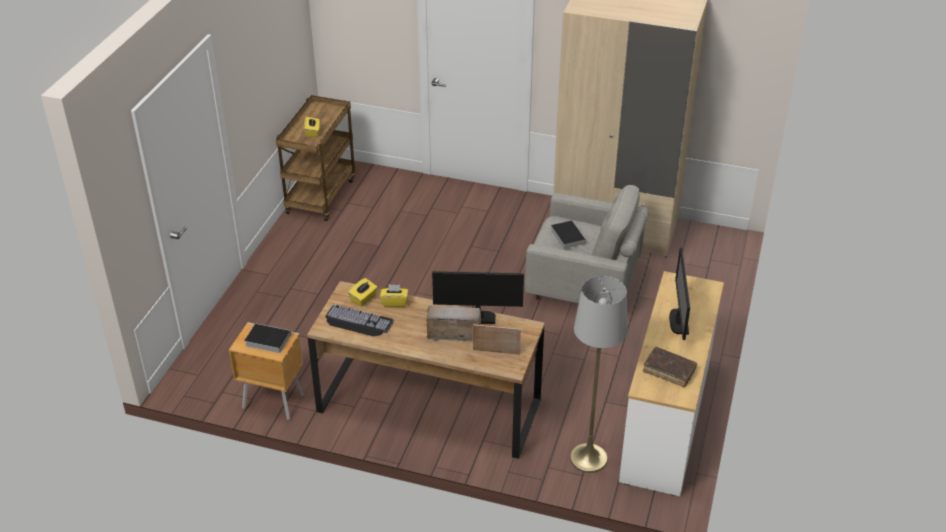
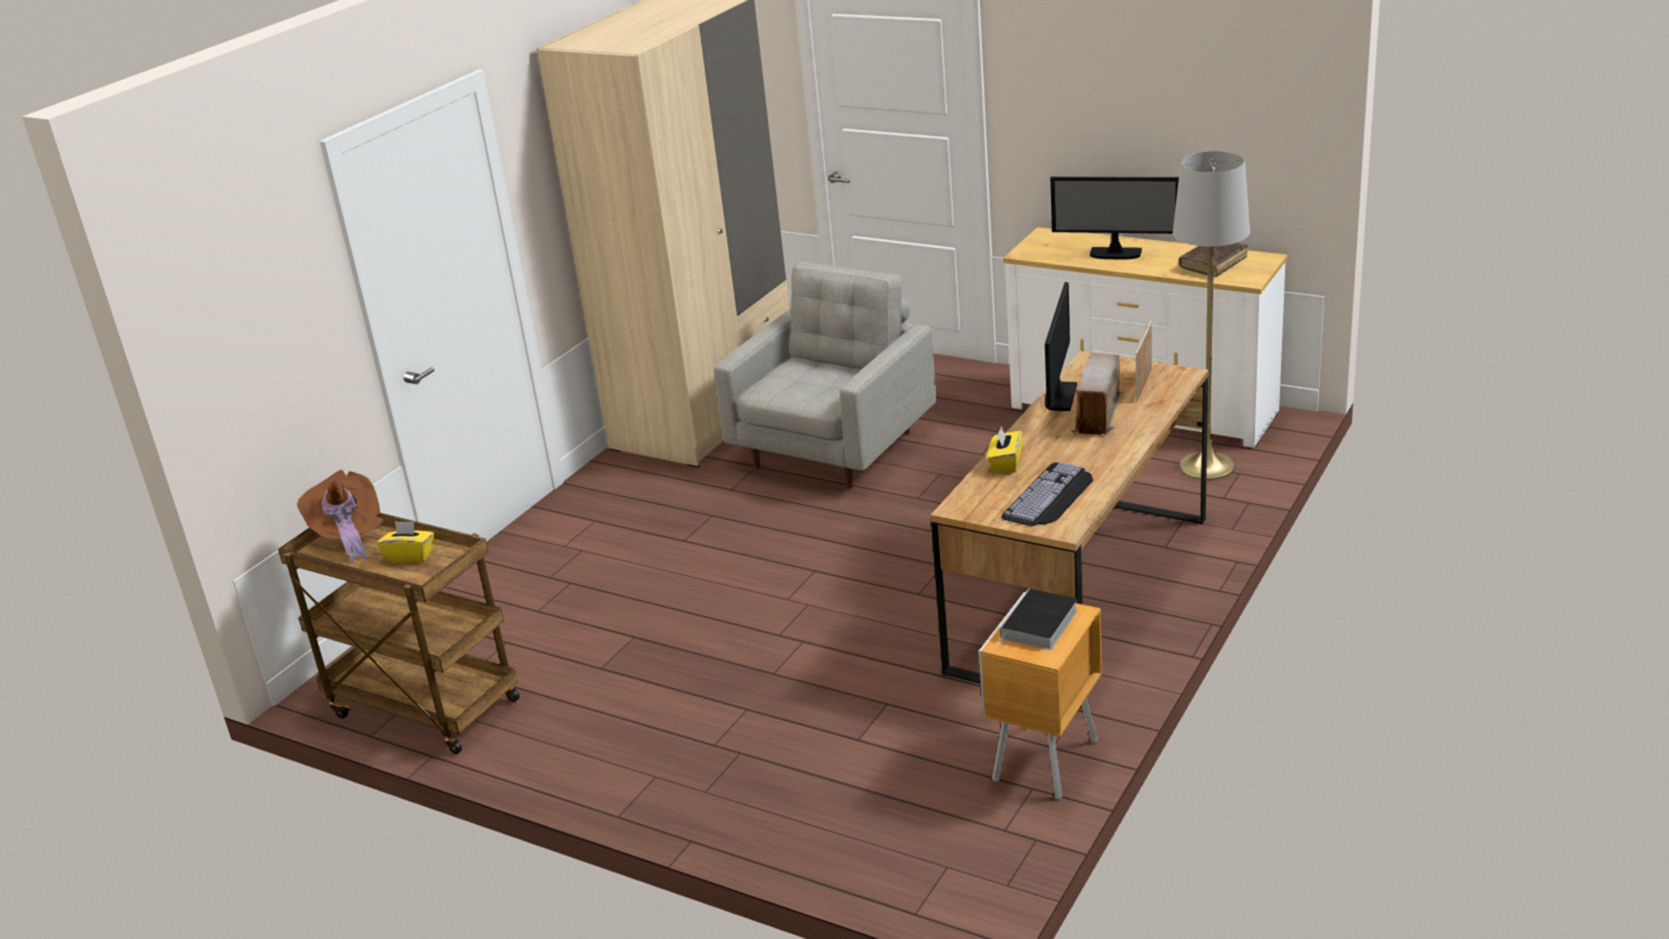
camera: 75 degrees left, 10 degrees down
(331, 112) = (348, 536): none -> brown hat
(363, 298) = (988, 491): yellow tissue box -> none
(567, 236) = (805, 382): book -> none

